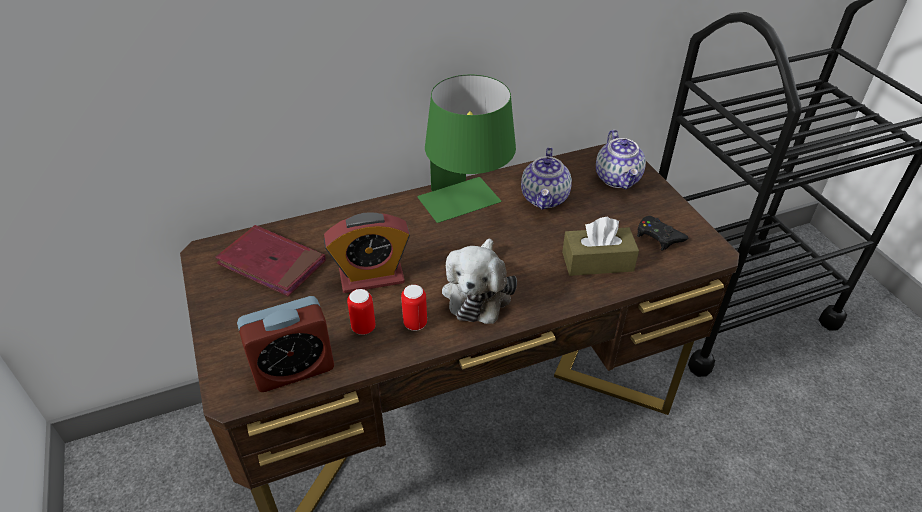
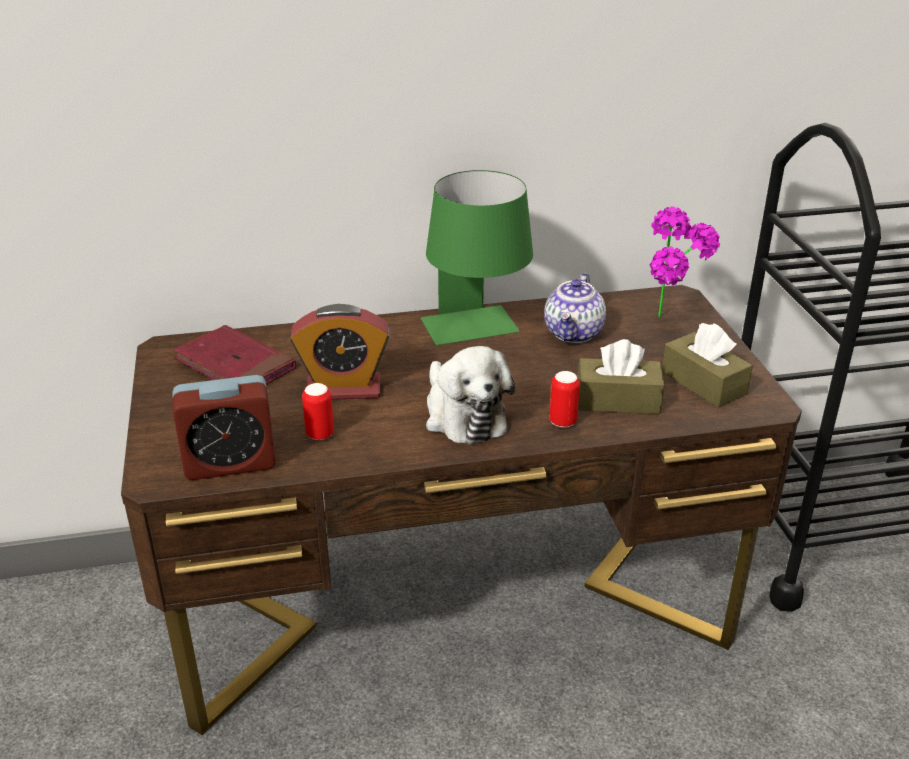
camera: 10 degrees right, 10 degrees down
(415, 323) = (380, 437): can -> can (562, 422)
(478, 292) = (463, 415): plush toy -> plush toy turned 45 degrees counterclockwise
(618, 179) = (672, 322): teapot -> potted plant
(659, 236) = (703, 383): black game controller -> brown tissue box

